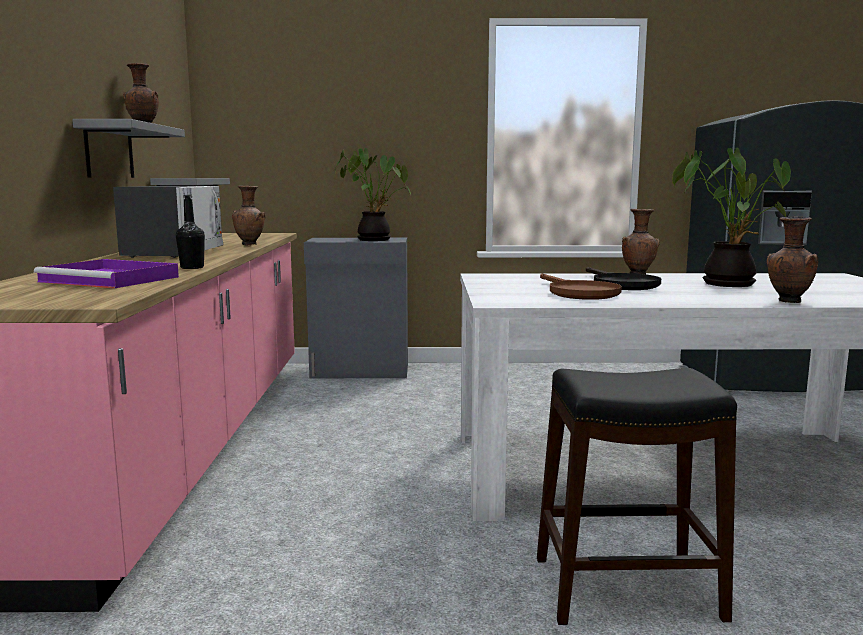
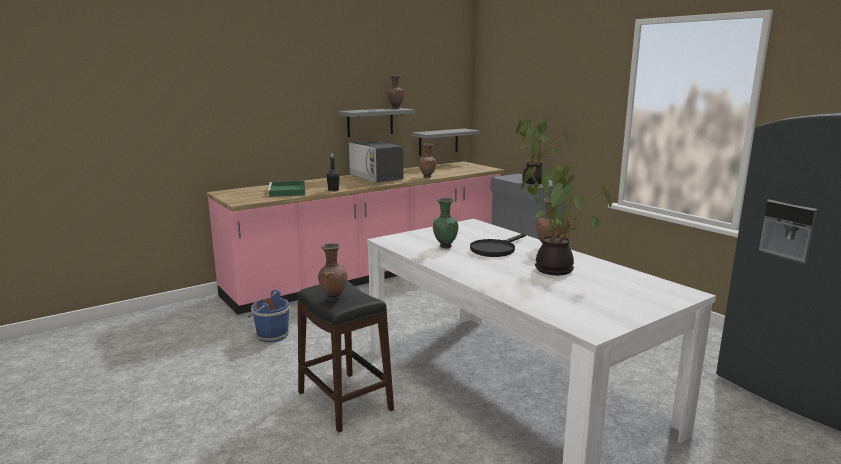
camera: 55 degrees right, 5 degrees up
(112, 279) = (287, 191): purple tray -> green tray
(175, 252) = (376, 178): microwave -> microwave turned 90 degrees clockwise
(277, 595) = (271, 335): none -> blue bucket
(578, 293) = (444, 246): brown frying pan -> green vase
(787, 301) = (499, 288): brown vase -> brown vase (333, 298)

